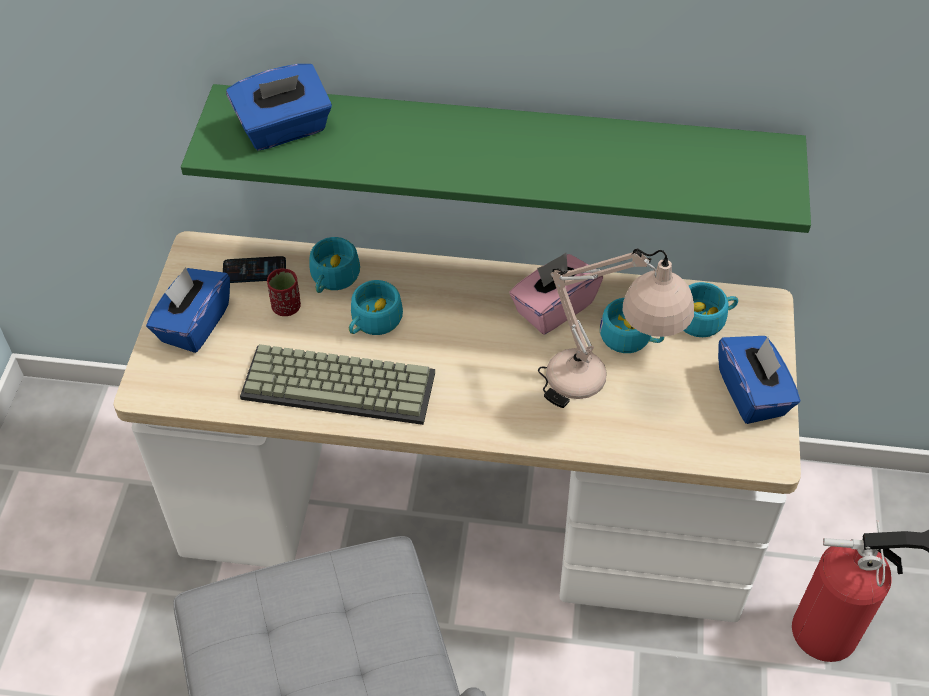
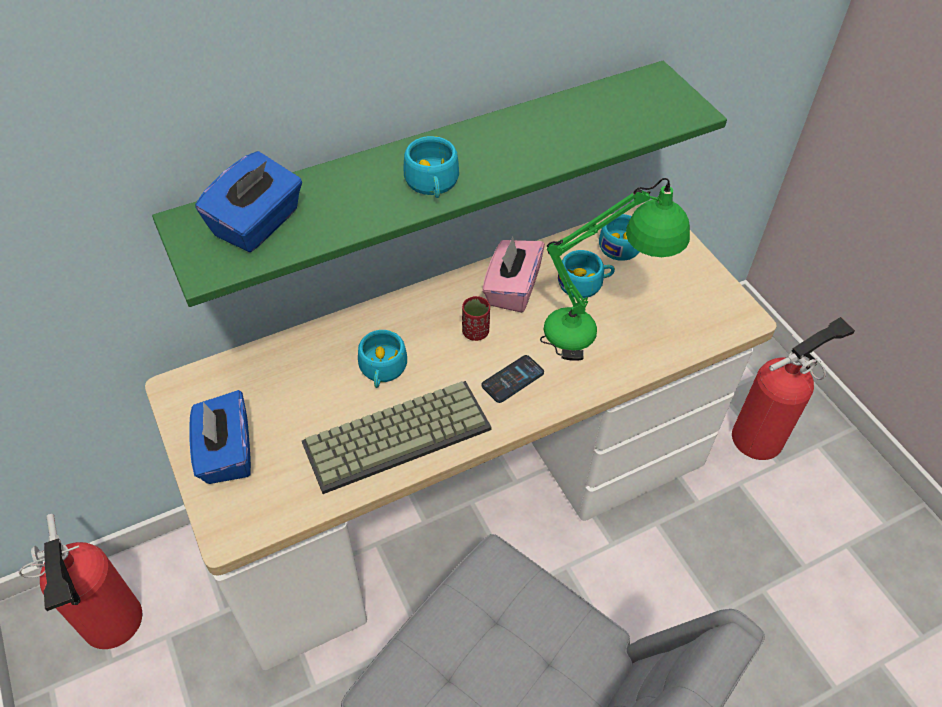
camera: 35 degrees left, 0 degrees up
(92, 447) = (113, 626): none -> fire extinguisher
(254, 270) = (244, 380): phone -> phone (512, 379)
(286, 307) = (298, 396): red cup -> red cup (475, 332)
(332, 279) = (319, 353): turquoise cup -> turquoise cup (432, 184)
(603, 391) = (599, 331): beige table lamp -> green table lamp
(752, 394) = (697, 281): blue tissue box -> none

